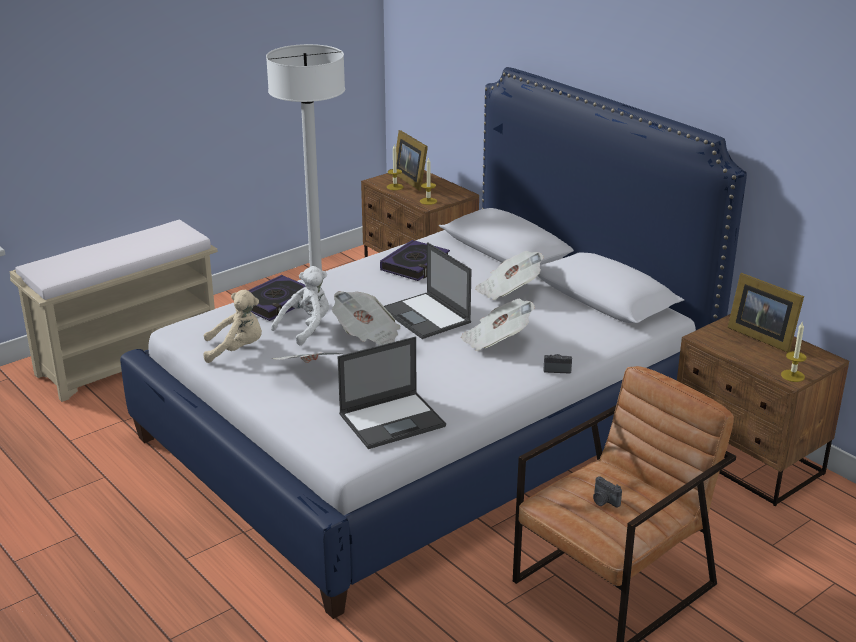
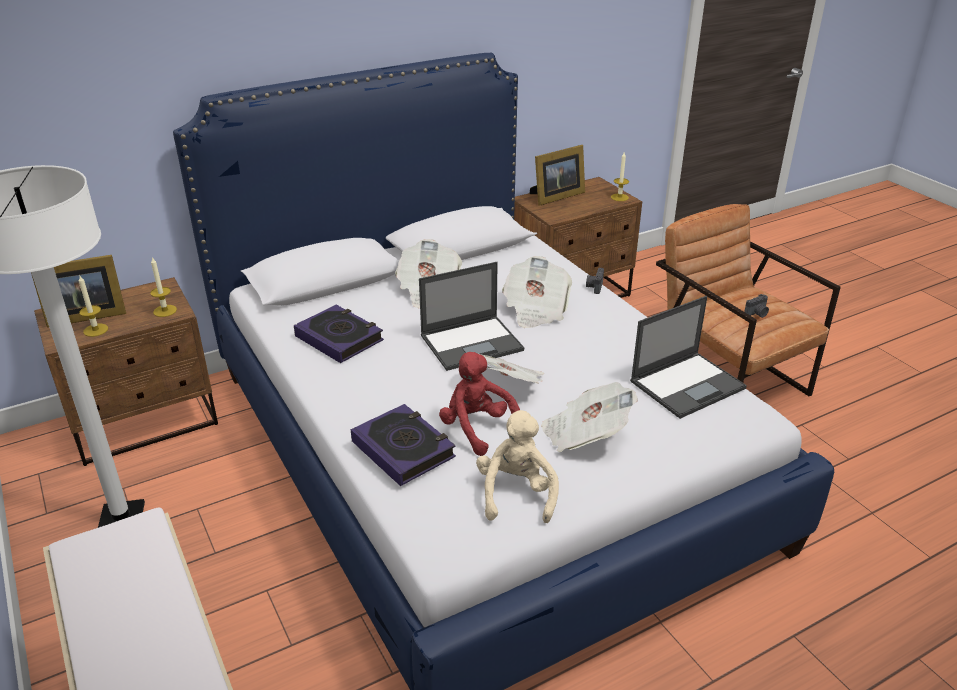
camera: 80 degrees left, 5 degrees up
(306, 328) = (477, 429): white plush toy -> red plush toy
(393, 420) = (688, 384): laptop -> laptop turned 75 degrees clockwise

